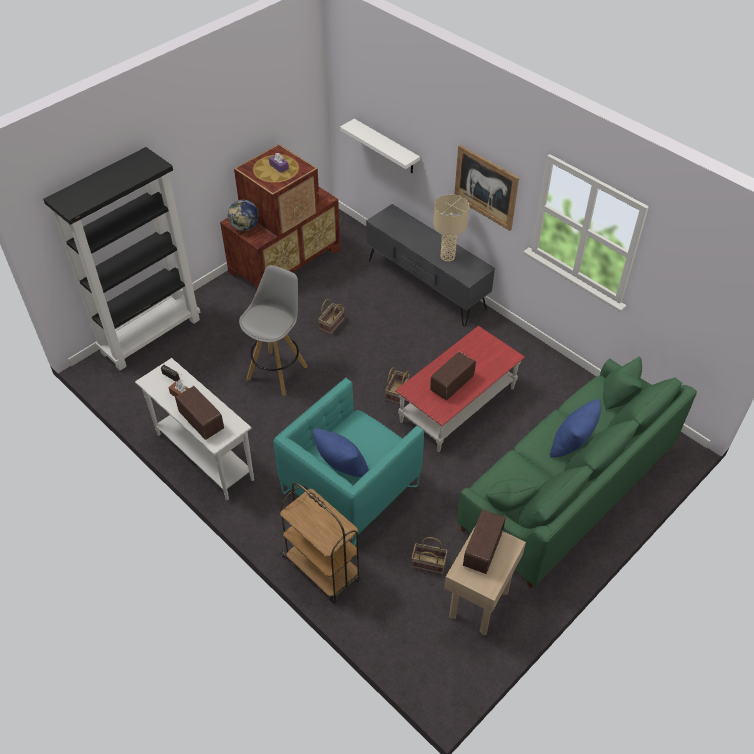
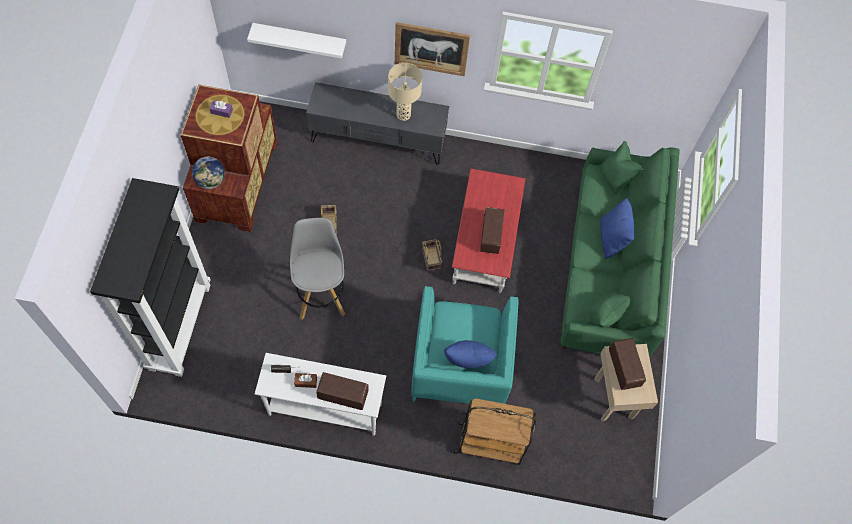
camera: 40 degrees left, 15 degrees up
(427, 564) = (558, 390): basket -> none

